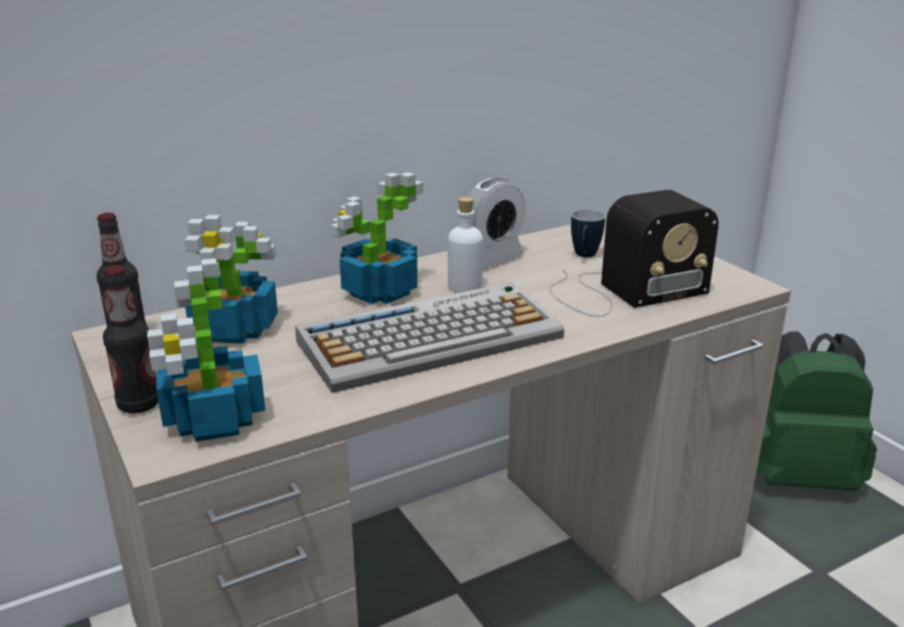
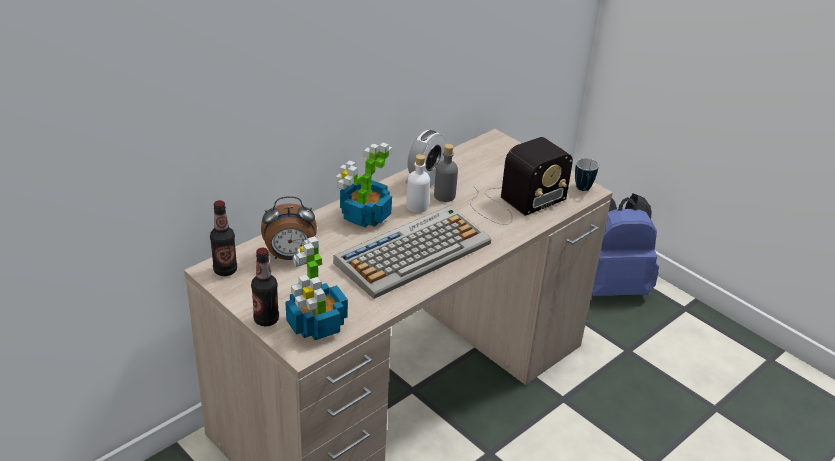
camera: 15 degrees left, 10 degrees up
(236, 328) = (290, 256): potted plant -> alarm clock
(513, 277) = (444, 196): none -> grey bottle
(584, 257) = (483, 173): mug -> mug (583, 190)
(799, 476) = (611, 286): green backpack -> blue backpack

